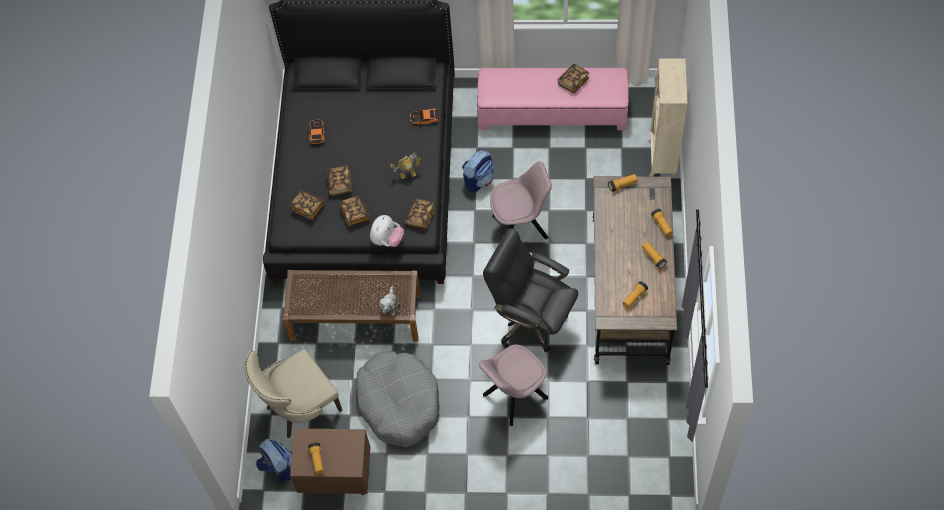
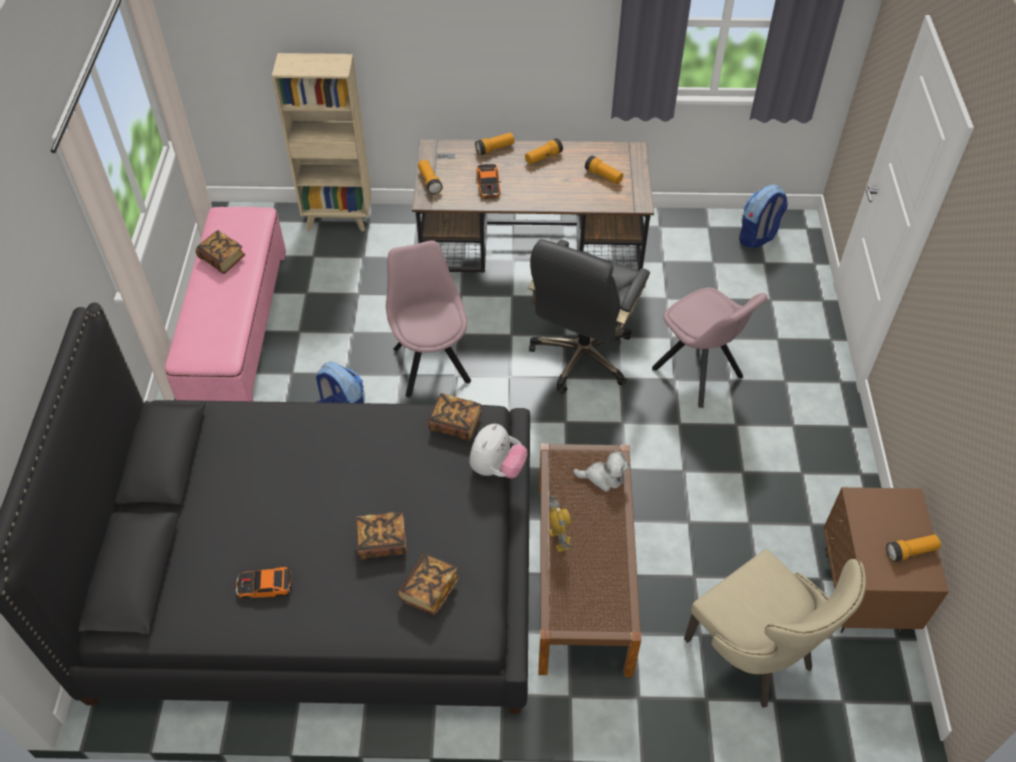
camera: 95 degrees left, 10 degrees down
(277, 467) = (867, 682): backpack -> backpack (758, 237)
(355, 214) = (445, 516): book -> none
(387, 239) = (497, 468): plush toy -> plush toy turned 90 degrees clockwise
(399, 402) = (726, 510): grey dog bed -> none
(407, 174) = (372, 443): toy robot -> toy robot (558, 539)
(424, 119) = (263, 422): toy car -> toy car (489, 185)

